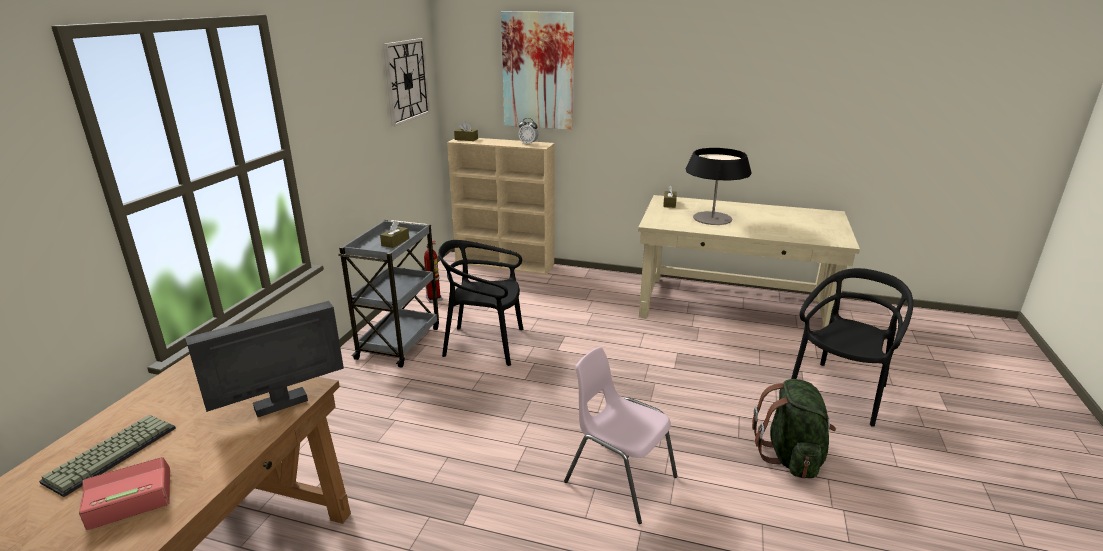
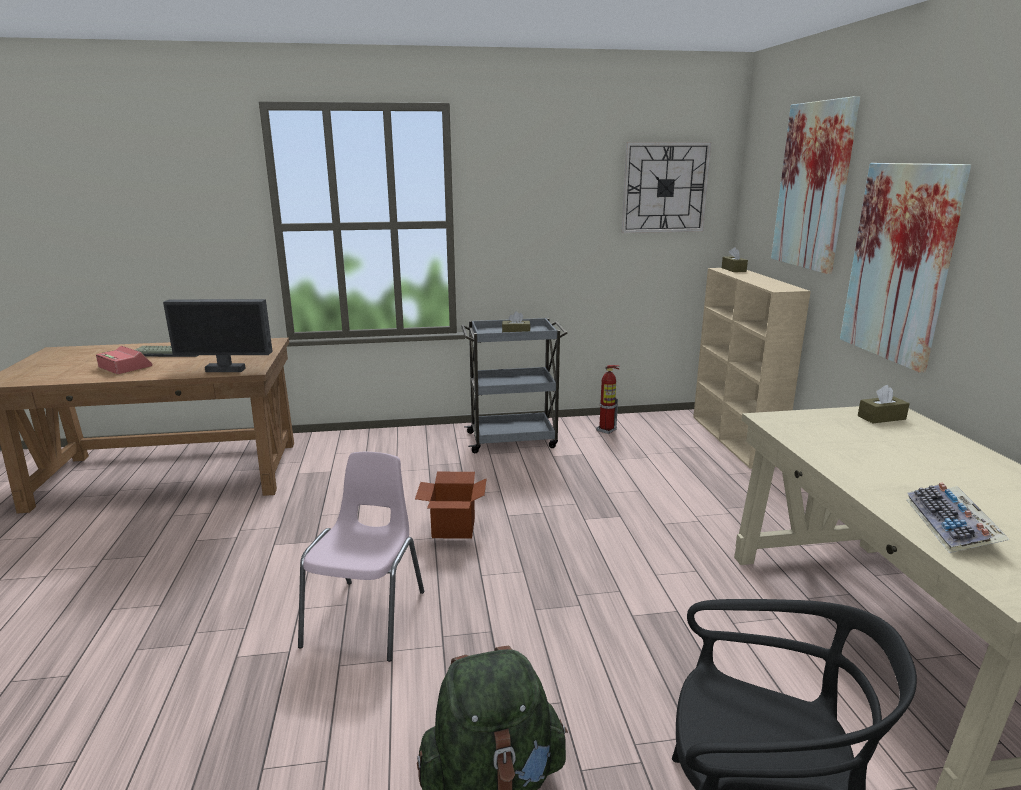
camera: 65 degrees right, 5 degrees down
(281, 406) = (226, 370): monitor -> monitor turned 150 degrees clockwise
(485, 344) = (551, 477): black chair -> none
(522, 409) = (453, 528): none -> cardboard box
(528, 144) = (775, 285): alarm clock -> none
(633, 116) = (900, 263): none -> picture
(712, 218) = (881, 453): table lamp -> none
(789, 232) = (952, 527): none -> keyboard

